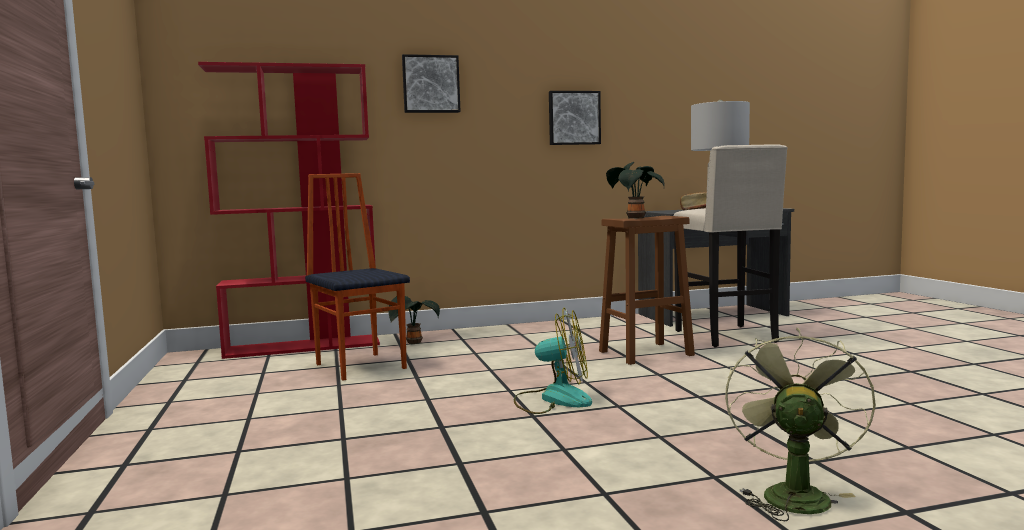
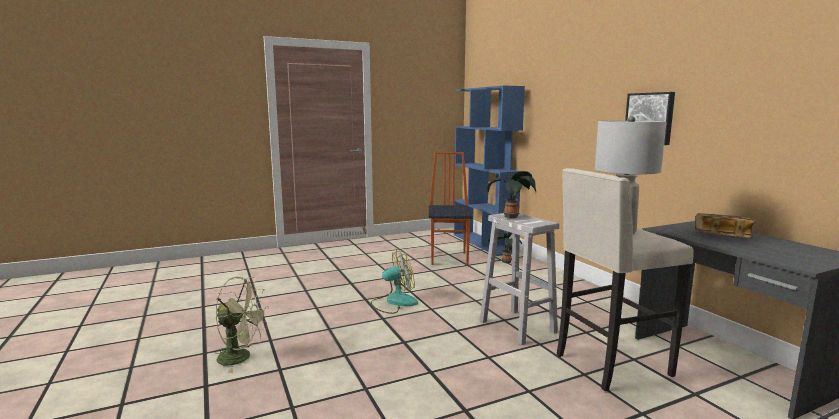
camera: 80 degrees right, 5 degrees up
(304, 346) = (484, 243): red bookcase -> blue bookcase
(362, 366) = (449, 258): chair -> chair turned 45 degrees counterclockwise
(431, 84) = (558, 92): picture -> none
(553, 399) = (394, 302): fan -> fan turned 105 degrees counterclockwise
(644, 353) = (516, 326): brown stool -> white stool

